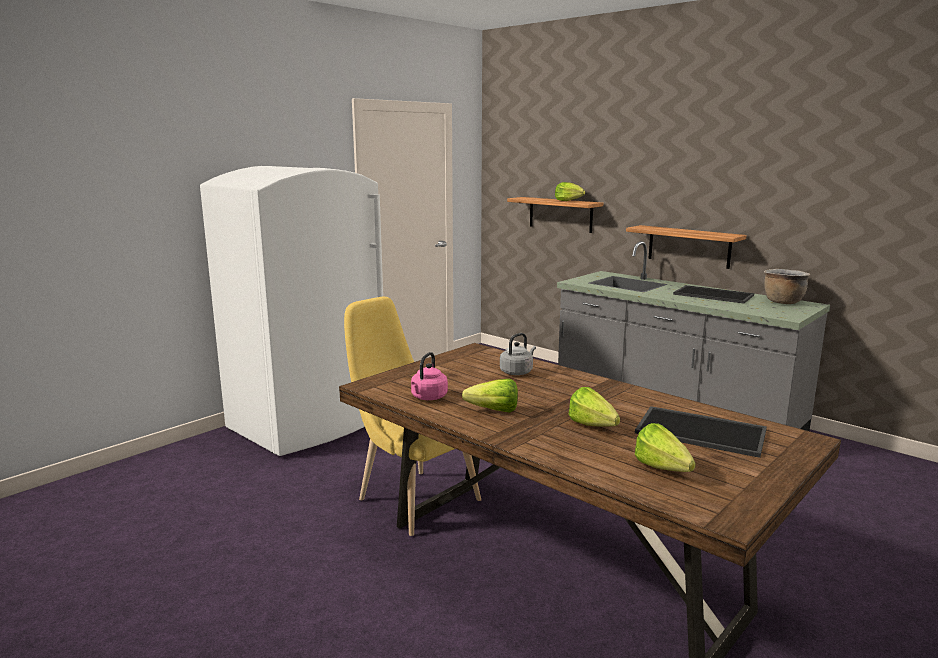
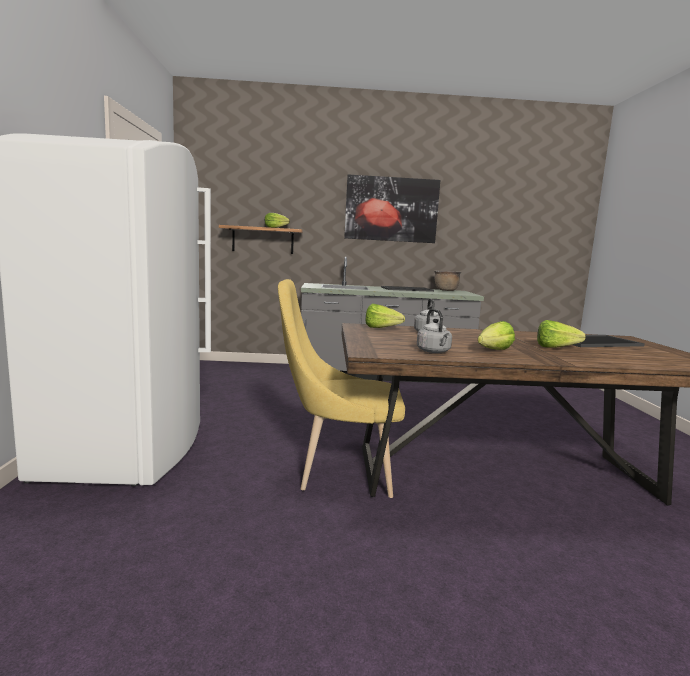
camera: 45 degrees left, 5 degrees down
(428, 397) = (434, 351): pink kettle -> grey kettle
(665, 471) = (648, 358): lettuce -> lettuce (384, 328)
(689, 246) = (372, 260): shelf -> none
(718, 173) = (391, 209): none -> picture

